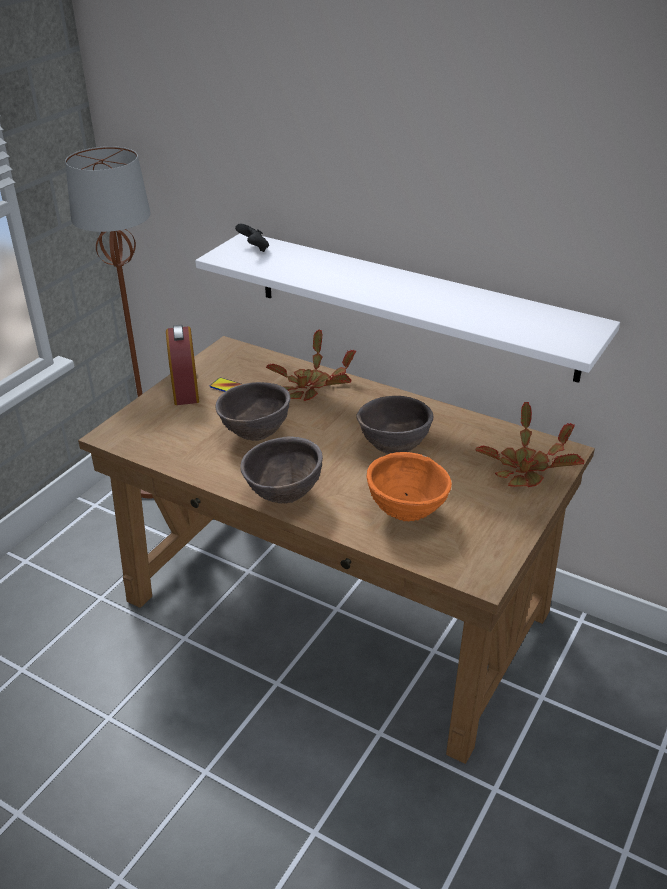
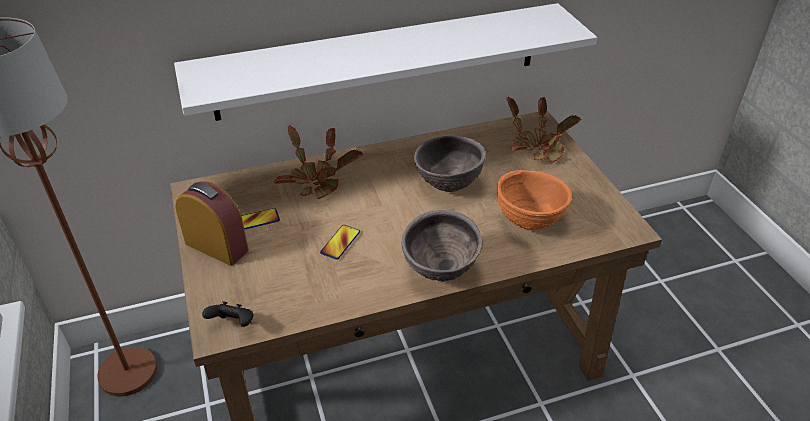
camera: 50 degrees left, 5 degrees up
(254, 249) = (219, 72): black game controller -> black game controller (233, 324)
(255, 435) = (340, 242): brown bowl -> phone

